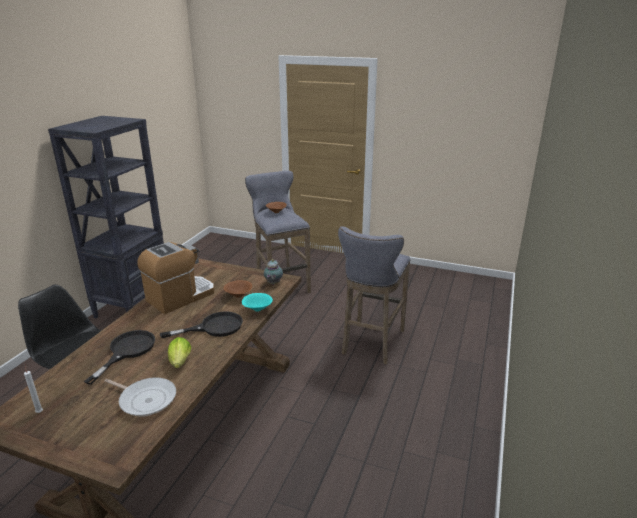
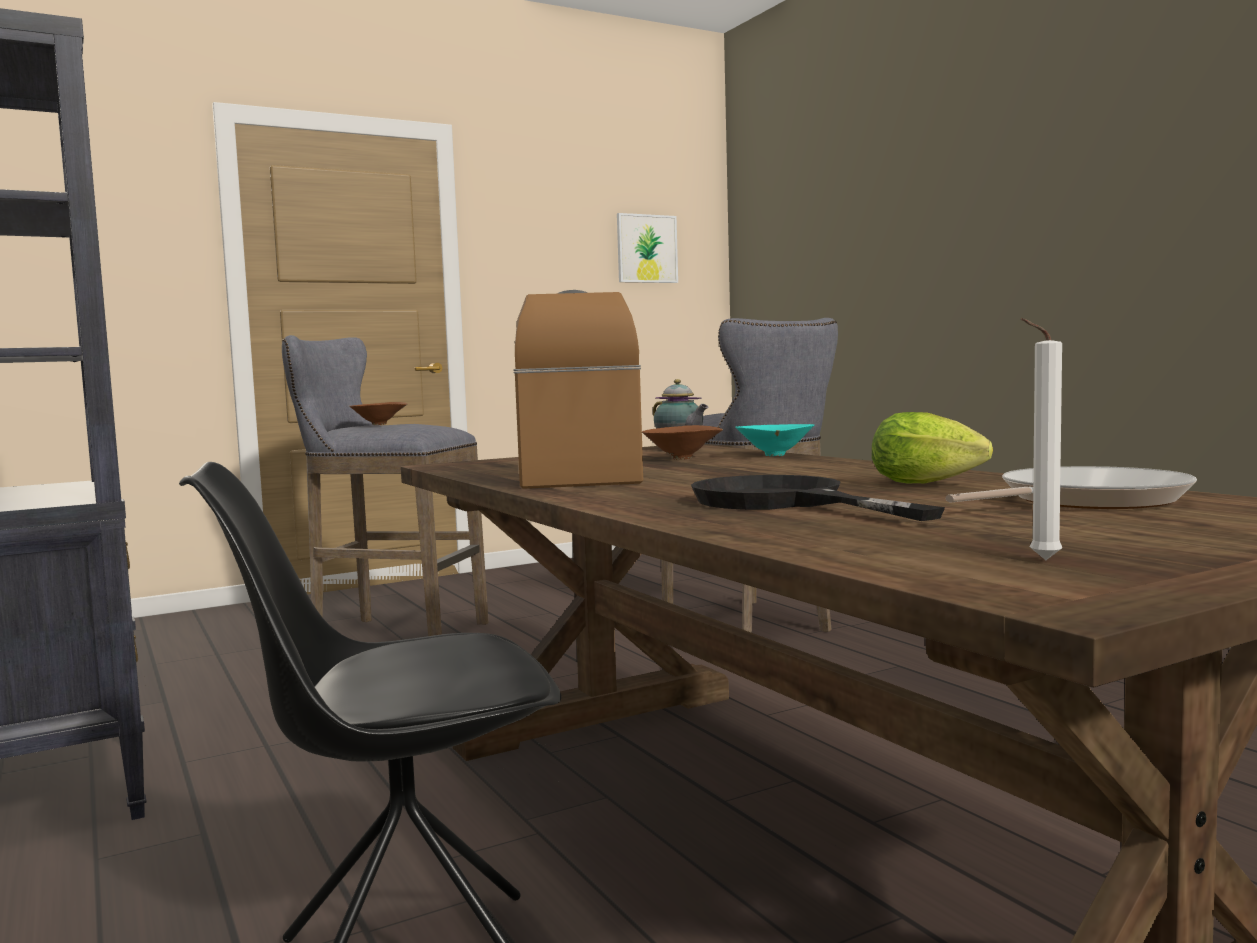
camera: 50 degrees left, 20 degrees down
(214, 327) = (796, 469): black frying pan -> none
(481, 122) = (646, 249): none -> picture

